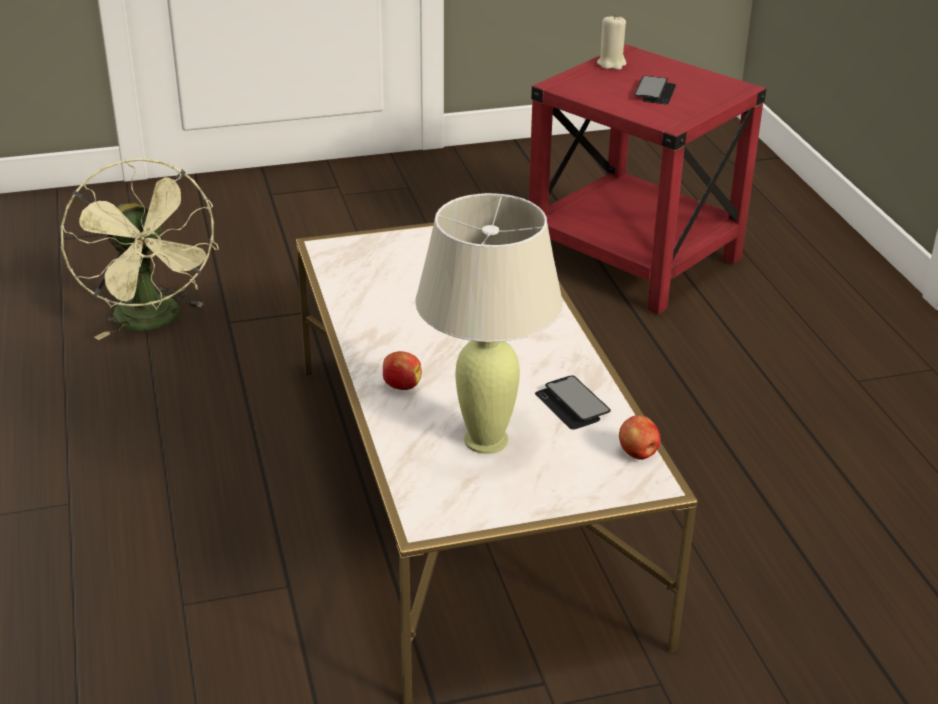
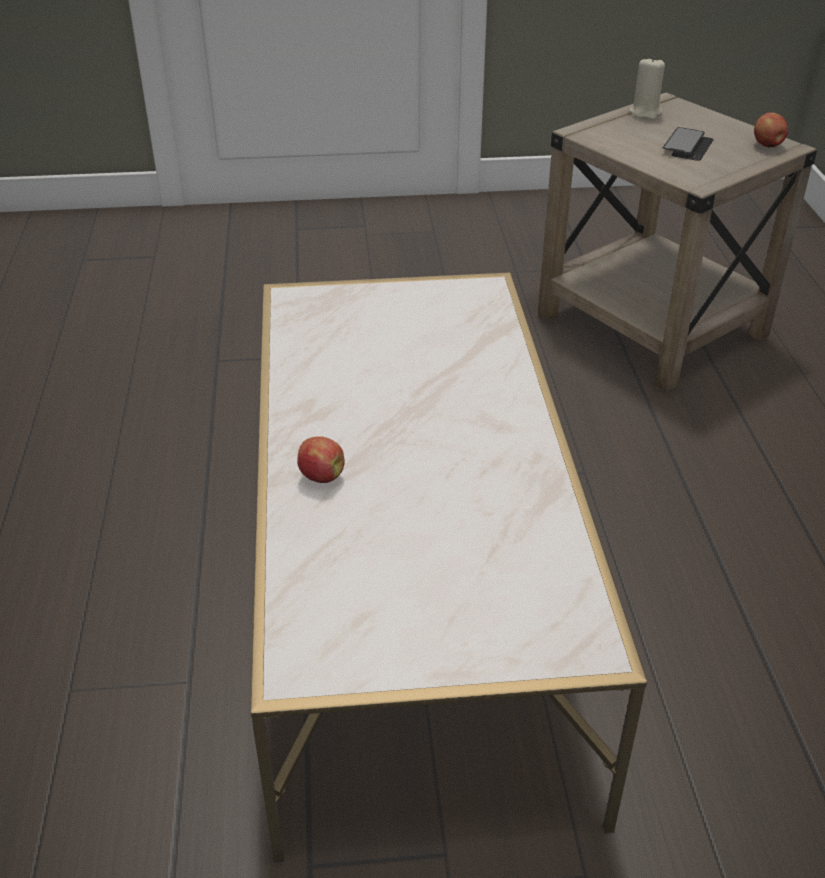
camera: 10 degrees right, 5 degrees up
(154, 321) = (143, 353): green fan -> none
(486, 440) = (400, 561): beige table lamp -> none
(572, 404) = (516, 522): phone -> none
(635, 259) = (652, 326): red side table -> beige side table
(638, 454) = (583, 602): apple -> apple (768, 145)

